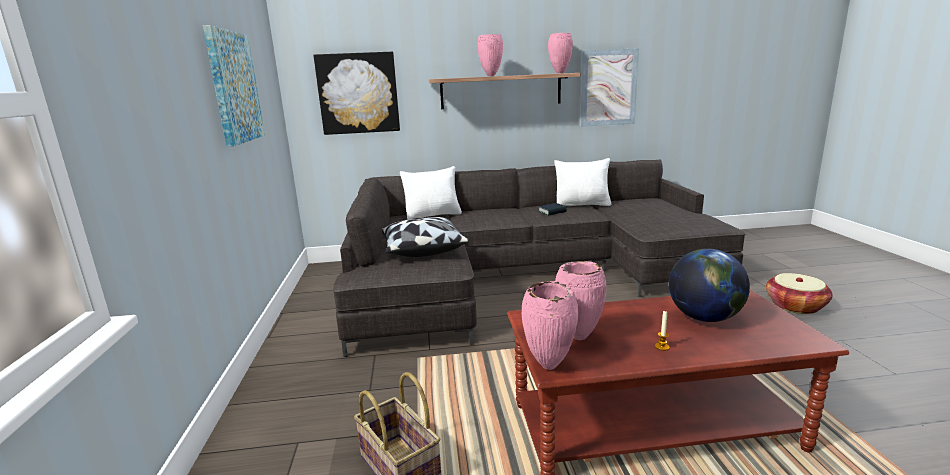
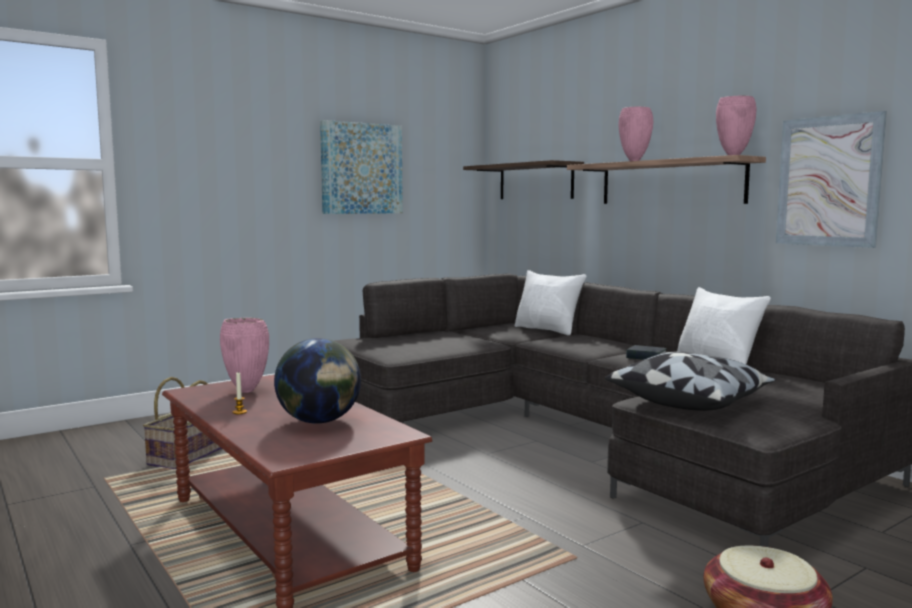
camera: 60 degrees right, 10 degrees down
(358, 93) = (535, 181): picture -> shelf
(422, 249) = (430, 341): pillow -> pillow (689, 402)
(550, 366) = (189, 389): pink vase -> none

